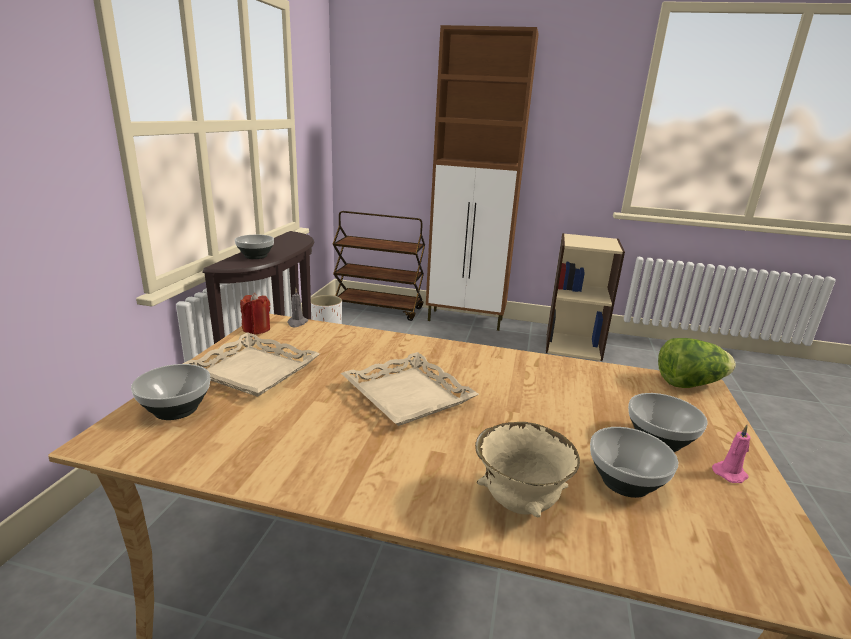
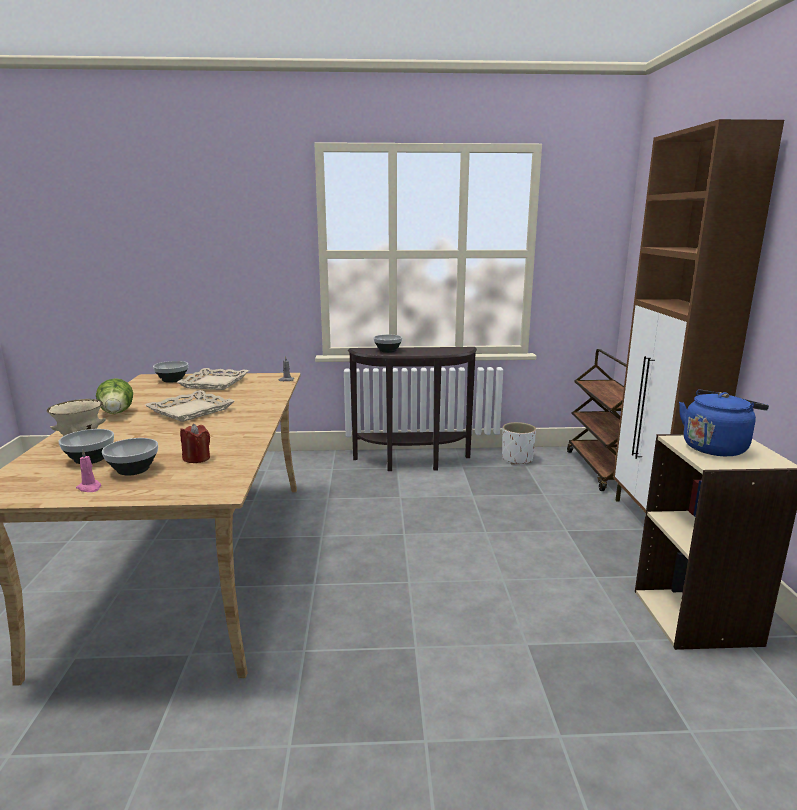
camera: 75 degrees right, 5 degrees down
(256, 329) = (271, 375): red candle -> red candle (197, 458)
(587, 242) = (716, 447): none -> blue kettle
(689, 383) = (225, 486): lettuce -> lettuce (117, 413)

